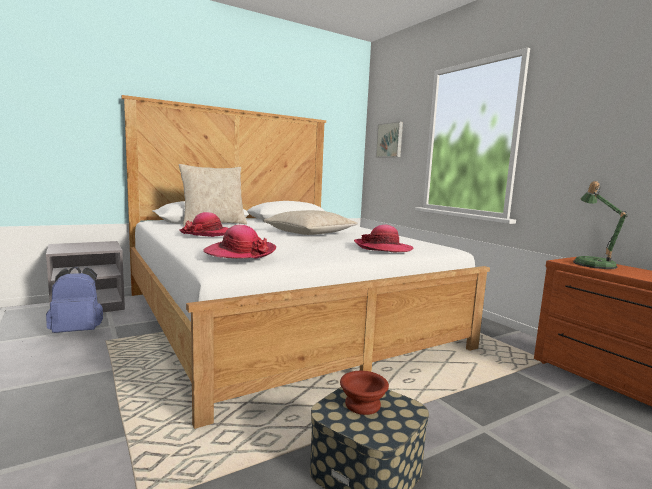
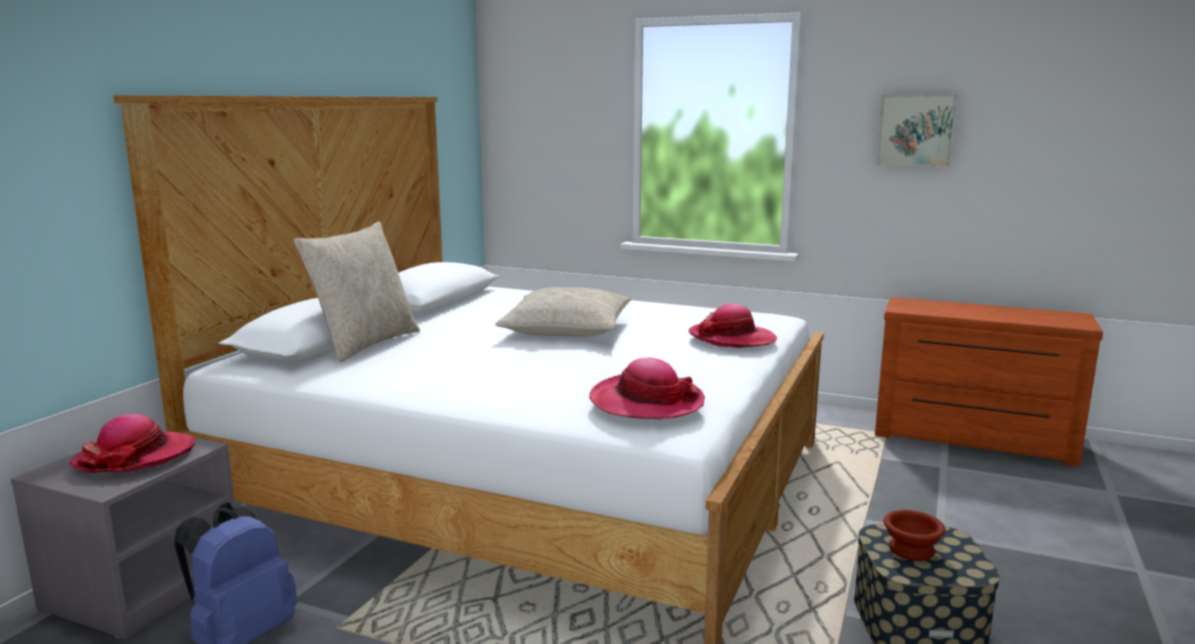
camera: 35 degrees left, 5 degrees up
(208, 234) = (455, 373): hat -> hat (135, 456)
(390, 140) = (546, 127): picture -> picture (916, 130)
(592, 263) = (925, 306): table lamp -> none

